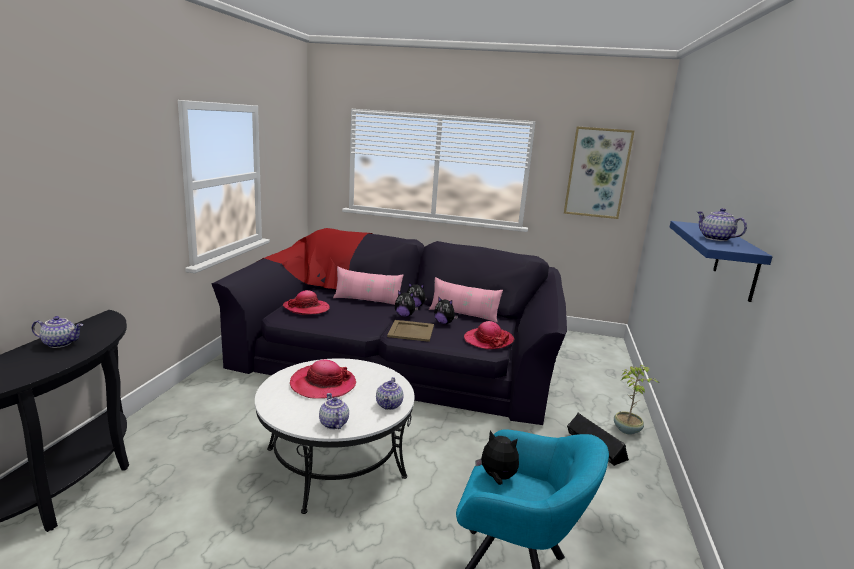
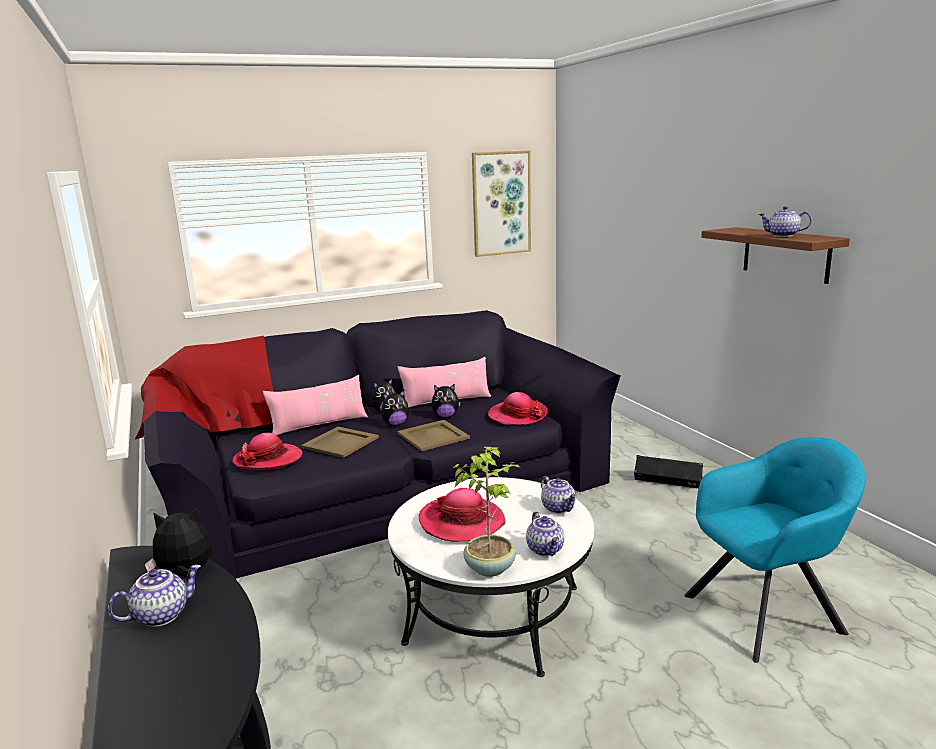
camera: 35 degrees left, 0 degrees up
(333, 423) = (546, 549): teapot -> teapot turned 135 degrees counterclockwise
(355, 314) = (339, 442): none -> beige tray
(497, 478) = (737, 518): plush toy -> plush toy (186, 575)
(627, 429) = (668, 456): potted plant -> potted plant (490, 567)
(736, 262) = (785, 254): blue shelf -> brown shelf

